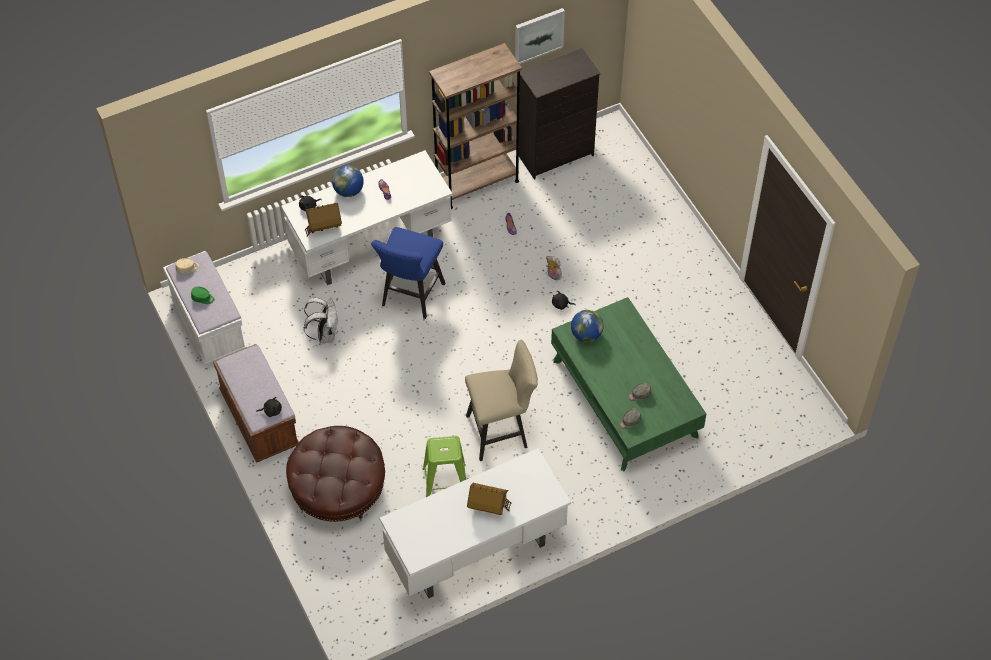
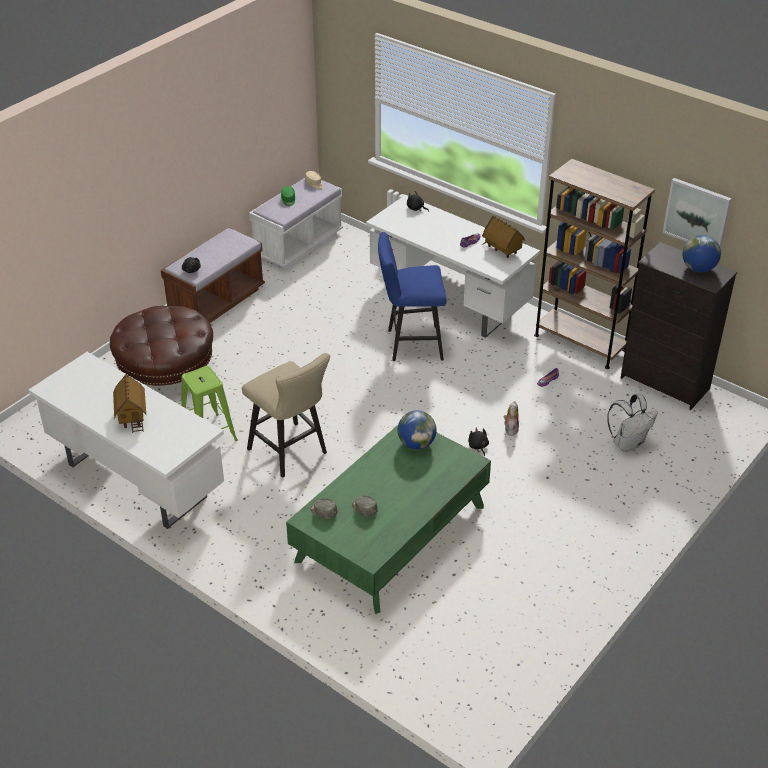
camera: 65 degrees right, 15 degrees down
(323, 226) = (400, 222): toy house -> toy house (502, 250)
(325, 334) = (332, 308): white backpack -> white backpack (628, 443)
(348, 191) = (452, 223): globe -> globe (698, 269)

